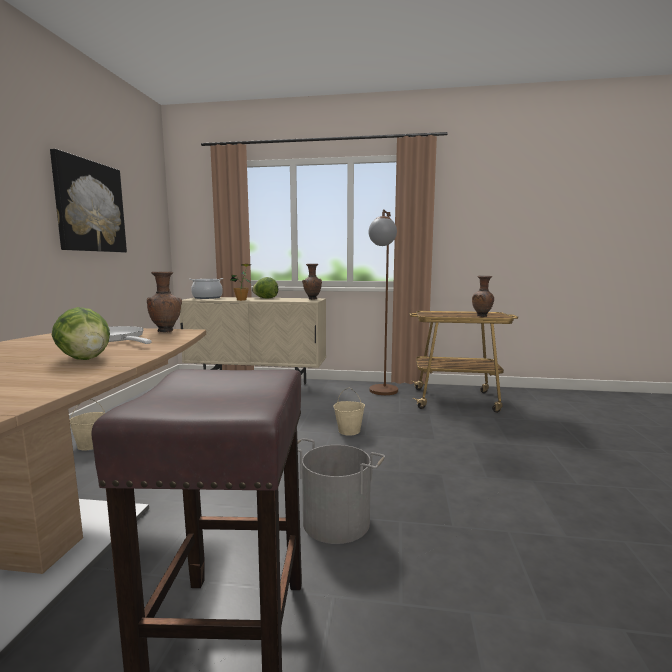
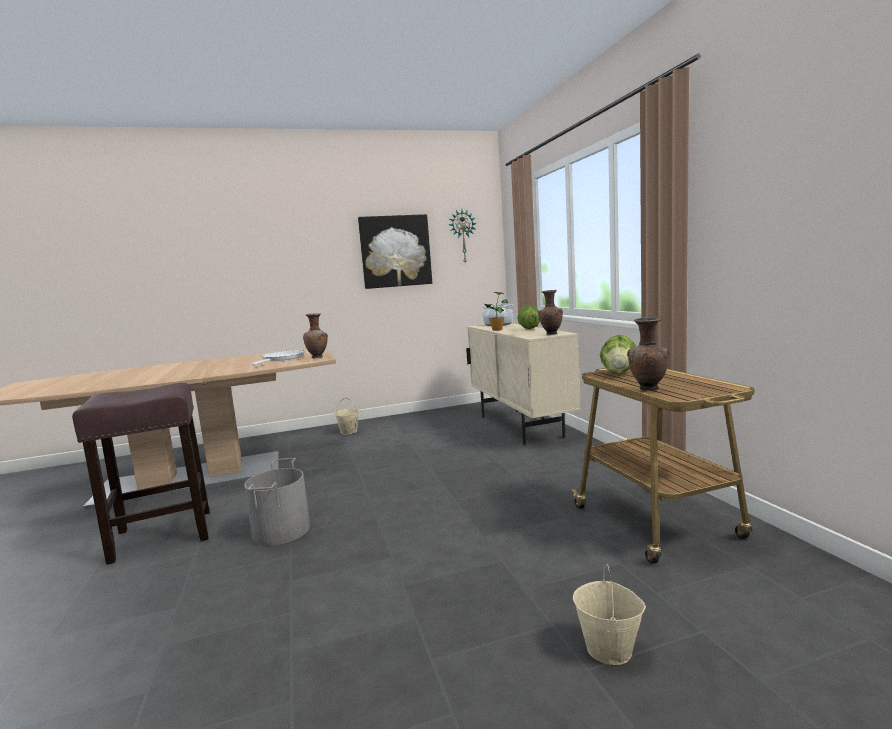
camera: 65 degrees right, 0 degrees up
(85, 359) = (220, 369): lettuce -> lettuce (619, 373)
(143, 204) = (462, 236): none -> wall clock
(349, 431) = (456, 490): beige bucket -> beige bucket (609, 649)
(382, 394) = (597, 476): brown floor lamp -> none

